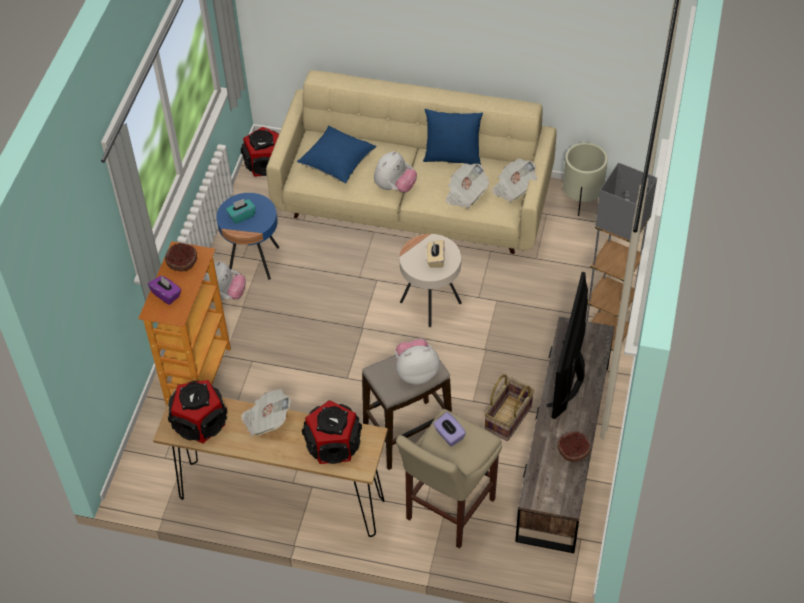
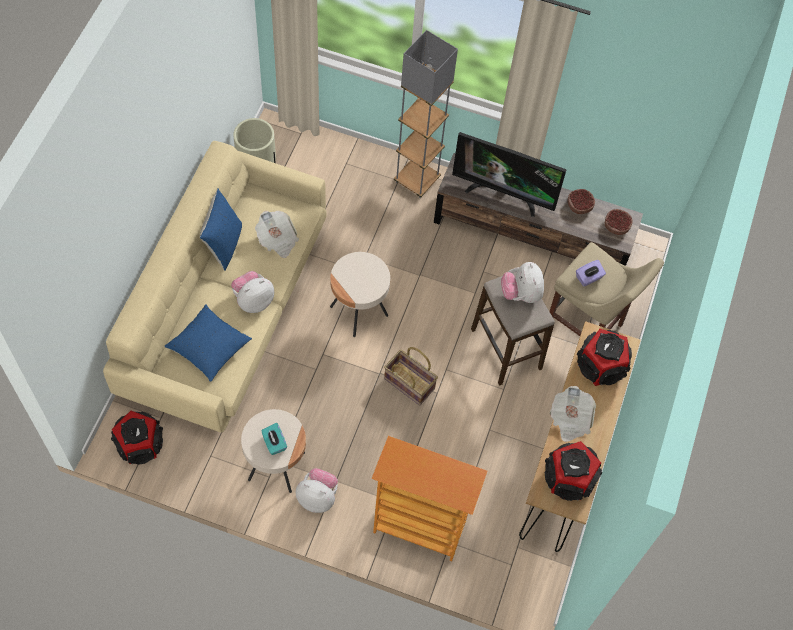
camera: 90 degrees left, 10 degrees up
(166, 295) = (444, 485): purple tissue box -> none
(182, 262) = (403, 468): bowl -> bowl (616, 226)
(253, 261) = (276, 466): blue side table -> beige side table
(395, 187) = (253, 300): plush toy -> plush toy turned 75 degrees counterclockwise
(435, 259) = (364, 273): beige tissue box -> none
(509, 418) = (497, 268): basket -> basket (410, 383)
(513, 188) = (278, 199): newspaper -> none

